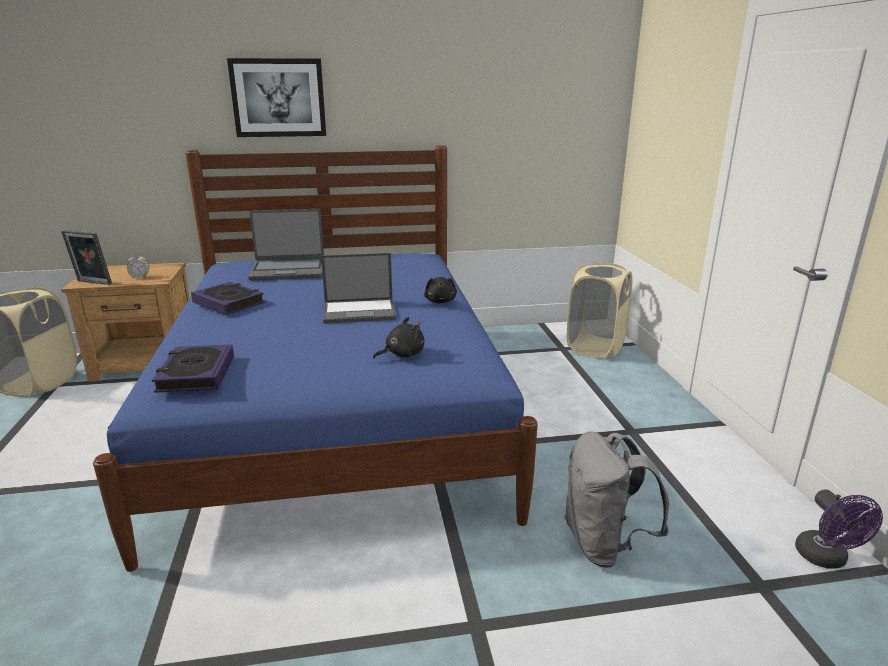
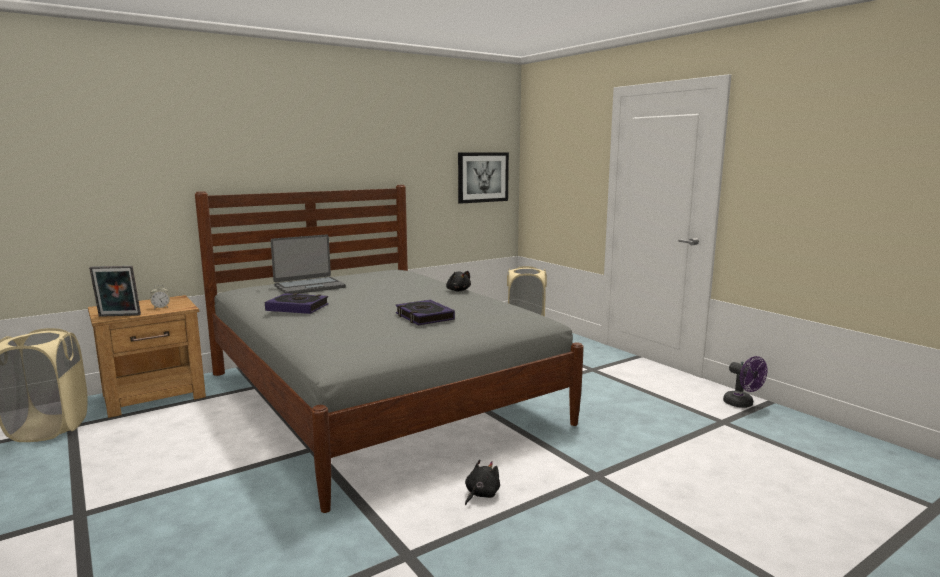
camera: 25 degrees left, 10 degrees down
(196, 374) = (351, 343): book -> book (424, 317)
(278, 98) = (274, 148): picture -> picture (482, 177)
(335, 414) = (377, 397): blue bed -> grey bed
(360, 311) = (412, 300): laptop -> none
(402, 354) = (479, 316): black plush toy -> black plush toy (481, 494)
(604, 544) = (629, 424): grey backpack -> none

